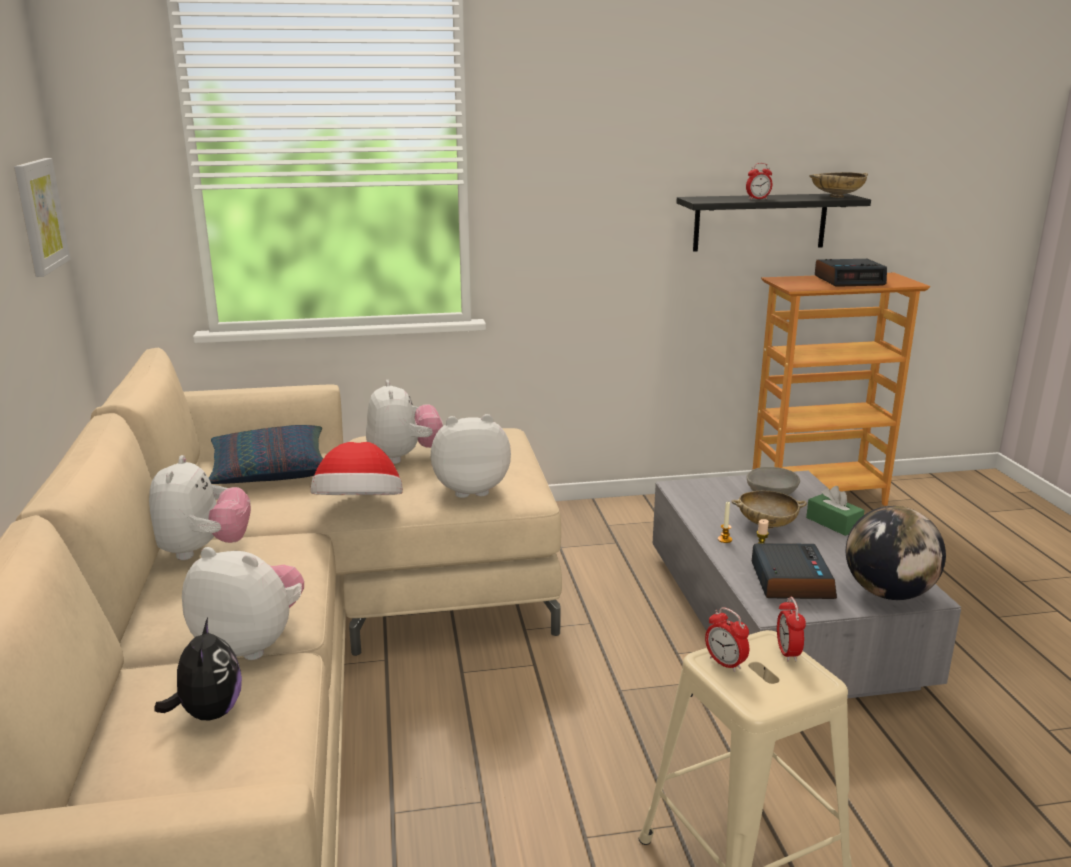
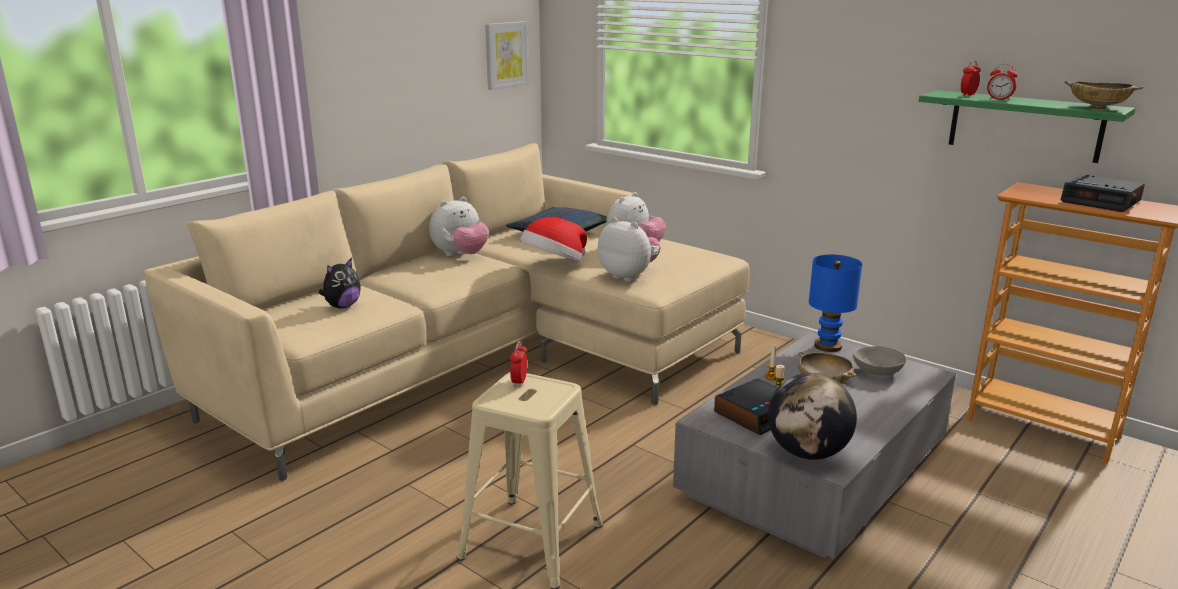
camera: 50 degrees right, 0 degrees up
(251, 644) = (405, 294): plush toy -> none
(697, 488) = (828, 346): none -> blue table lamp
(760, 222) = (1024, 126): black shelf -> green shelf
(787, 653) = (557, 395): alarm clock -> alarm clock (968, 95)
(833, 523) = (880, 406): green tissue box -> none

